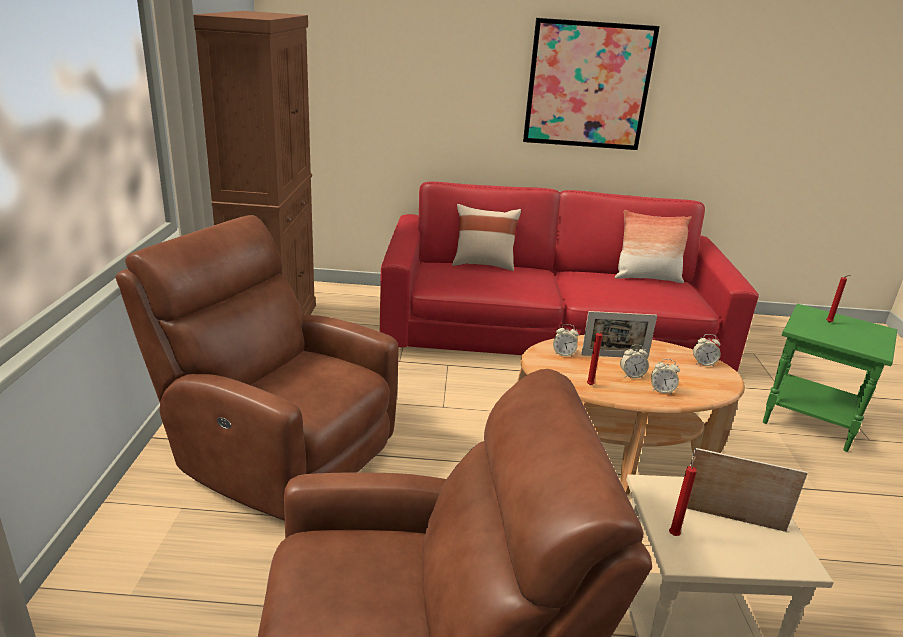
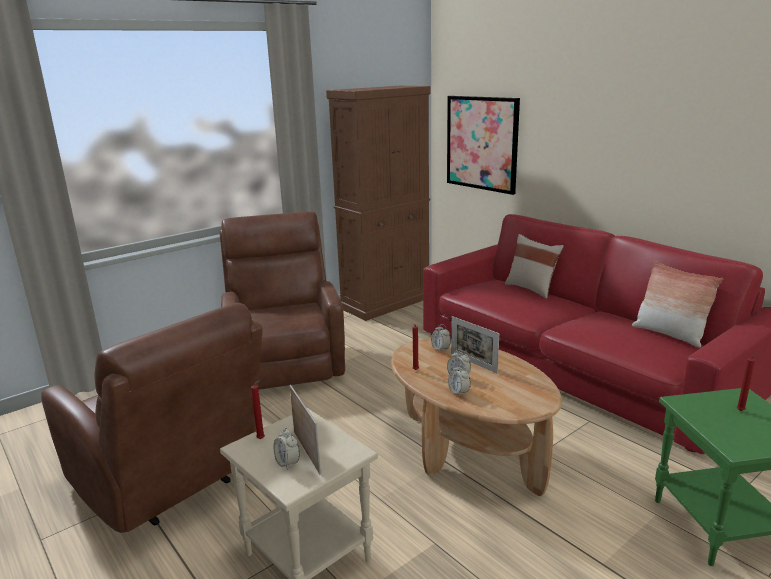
camera: 50 degrees right, 5 degrees down
(588, 85) = (655, 137): picture -> picture (482, 143)
(703, 363) = (537, 393): alarm clock -> alarm clock (287, 463)

